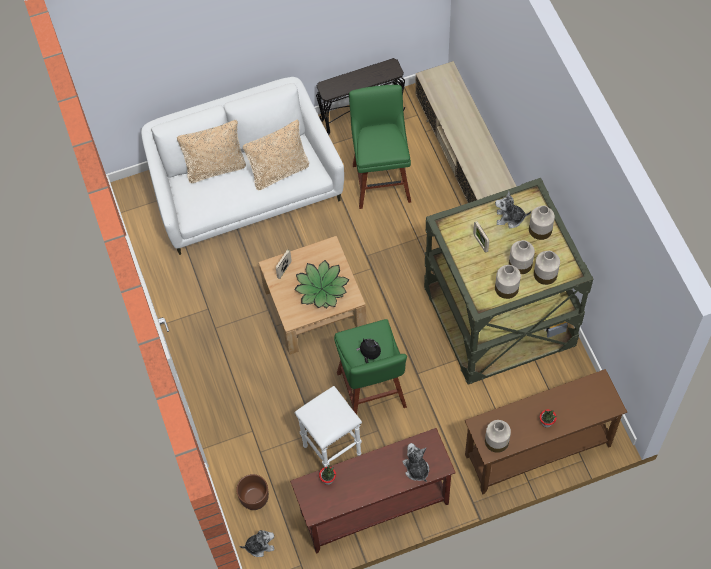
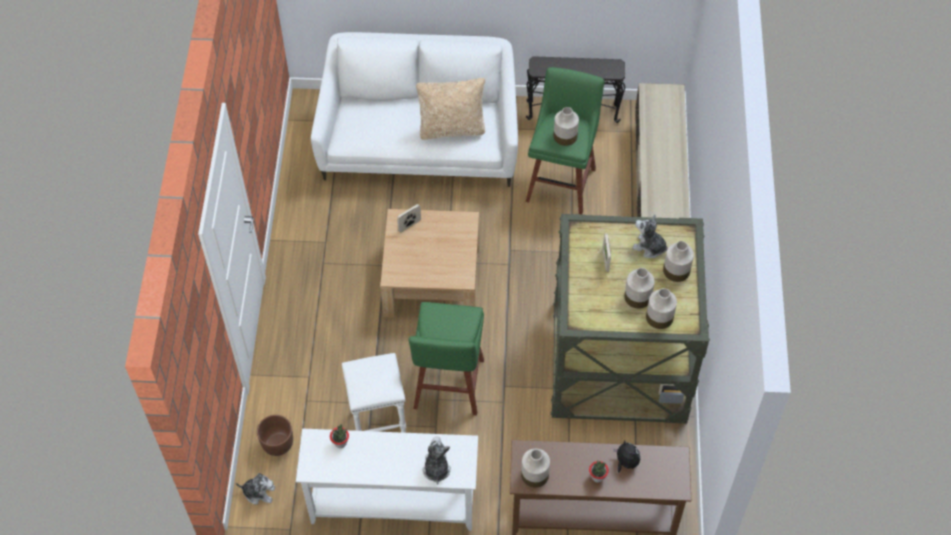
camera: 20 degrees right, 5 degrees down
(216, 168) = (391, 104): beige pillow -> none
(321, 289) = (437, 258): potted plant -> none
(369, 355) = (445, 336): plush toy -> plush toy (625, 462)
(374, 508) = (392, 503): brown console table -> white console table
(506, 288) = (610, 315): beige vase -> beige vase (565, 136)

